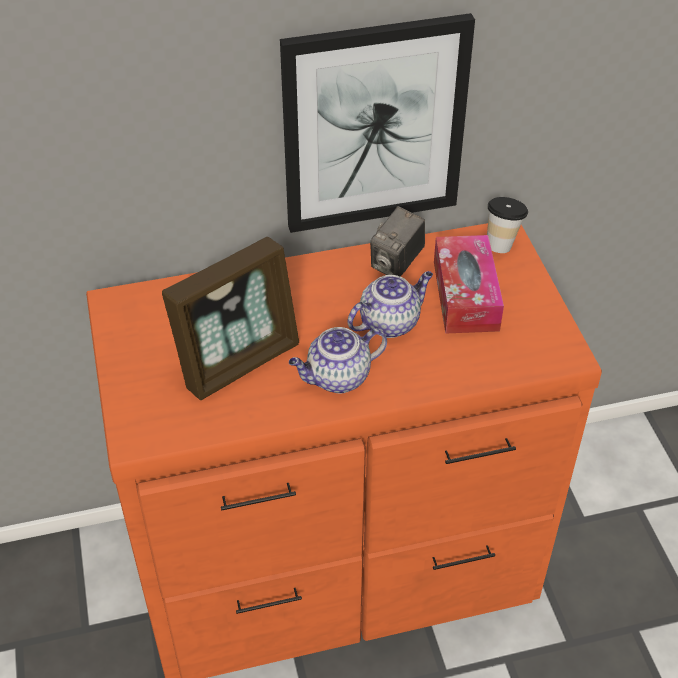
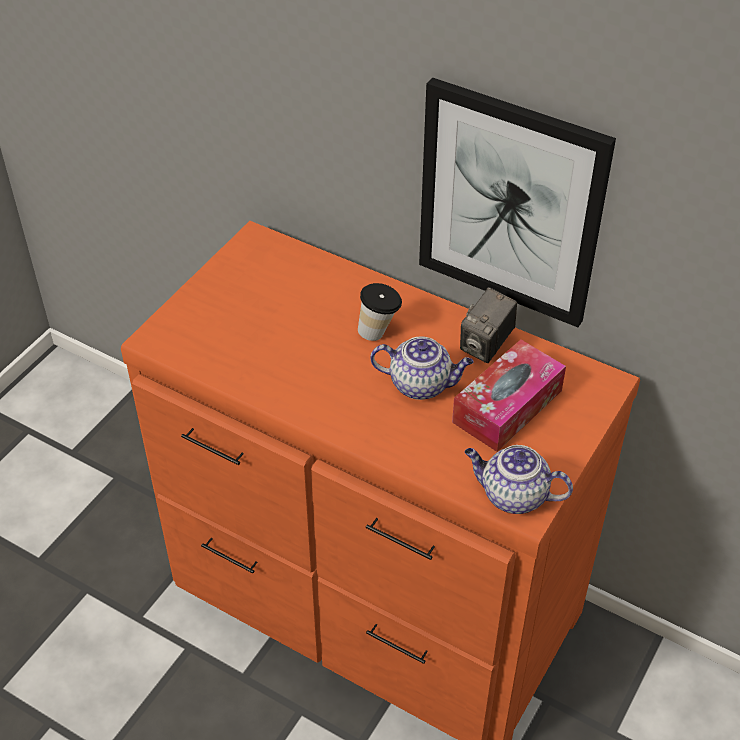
camera: 45 degrees right, 0 degrees up
(239, 361) = (281, 335): picture frame -> none
(337, 378) = (330, 396): teapot -> teapot (512, 496)
(397, 264) = (486, 345): camera -> camera turned 45 degrees counterclockwise
(502, 243) = (595, 388): cup -> cup (379, 332)

